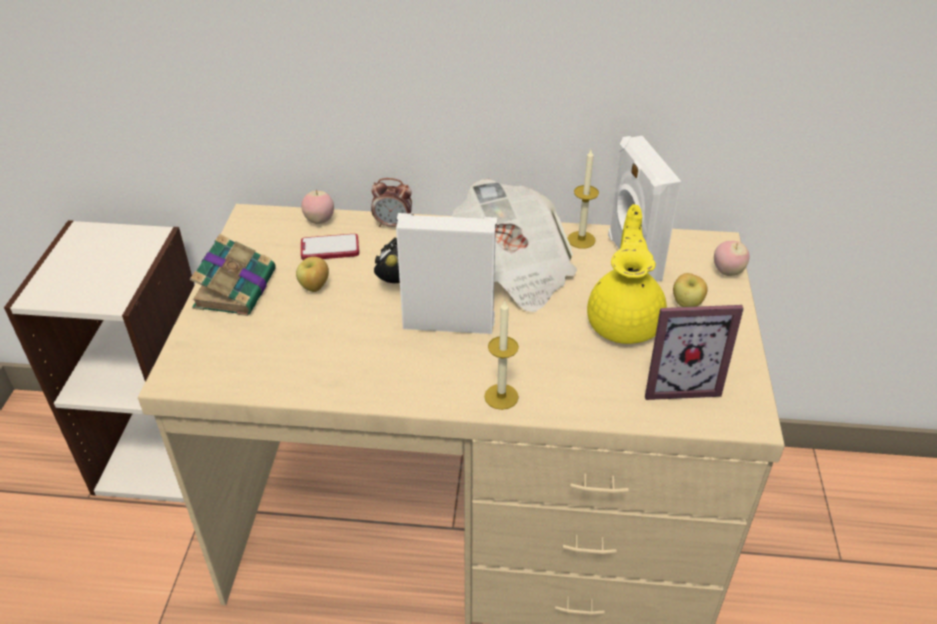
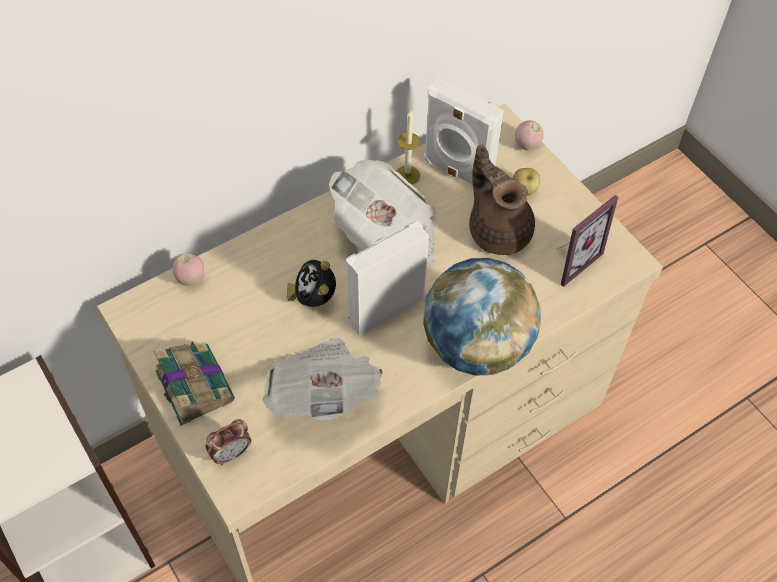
camera: 40 degrees left, 15 degrees up
(314, 287) = (255, 343): apple -> none
(324, 352) = (323, 393): none -> newspaper
(330, 249) = (228, 300): phone -> none
(393, 224) = (254, 246): alarm clock -> alarm clock (231, 453)
(501, 396) = (476, 345): candle -> globe
(625, 321) = (498, 230): yellow teapot -> brown teapot

